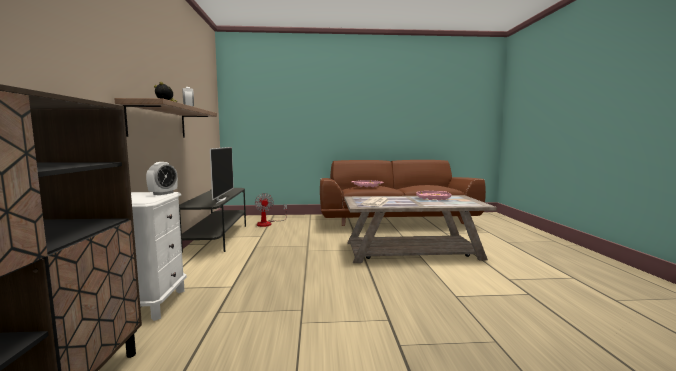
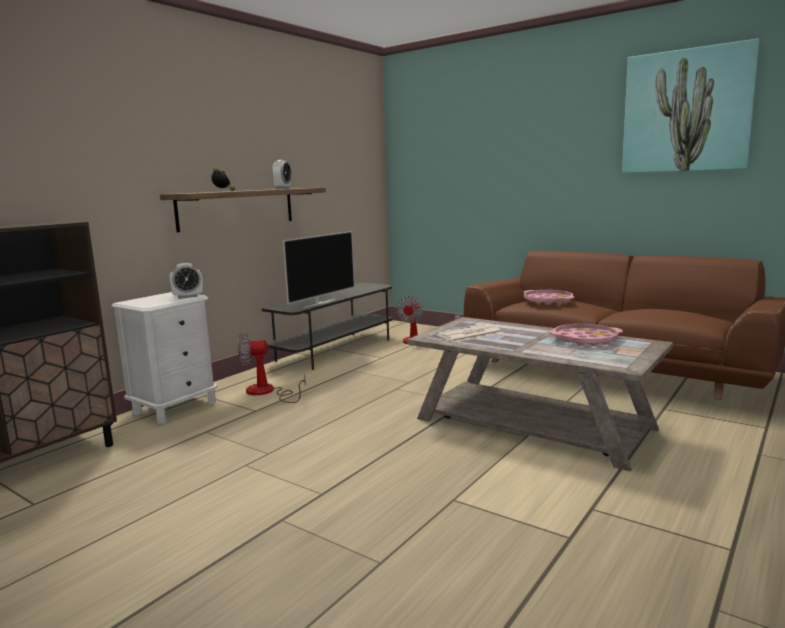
camera: 40 degrees right, 5 degrees up
(216, 273) = (267, 392): none -> fan
(407, 89) = (686, 111): none -> picture

